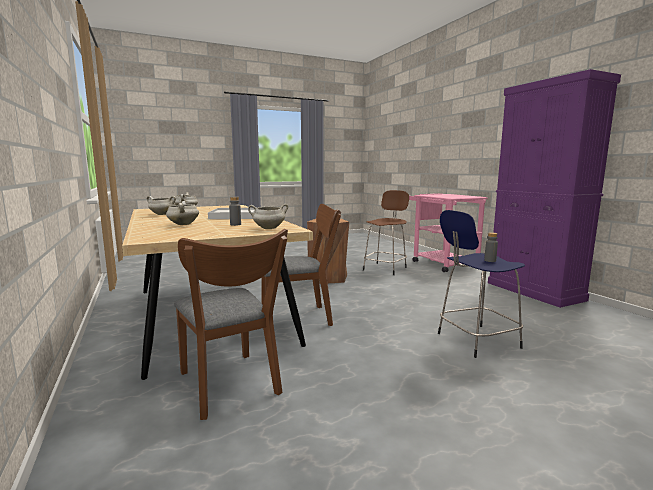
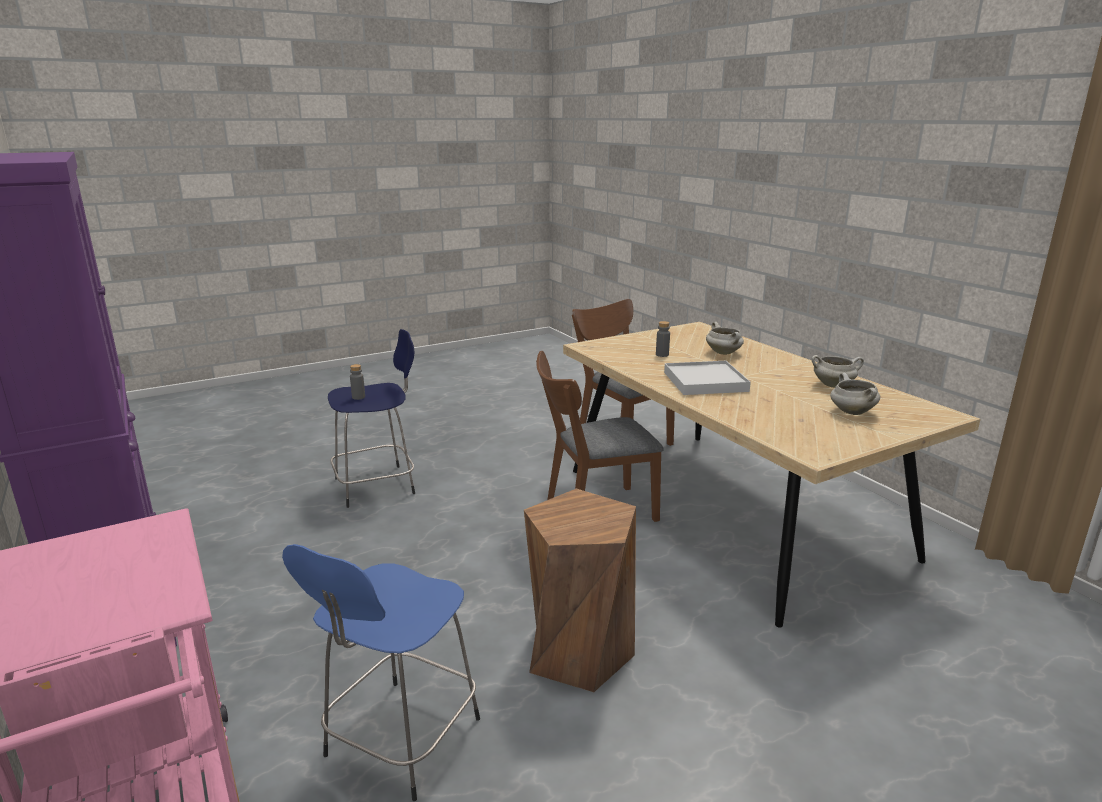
camera: 175 degrees right, 10 degrees up
(268, 228) = (613, 347): white cooking pot -> none
(385, 268) = (400, 741): brown stool -> blue stool

